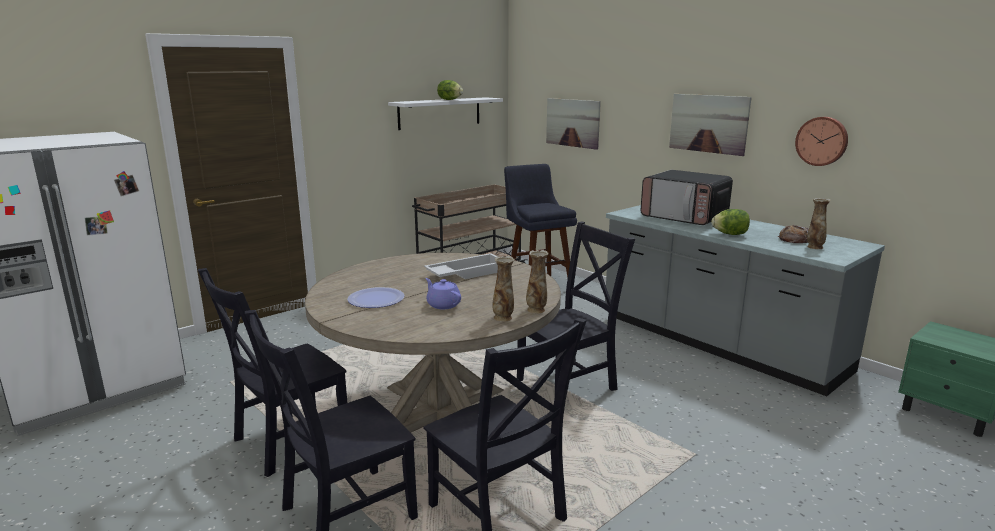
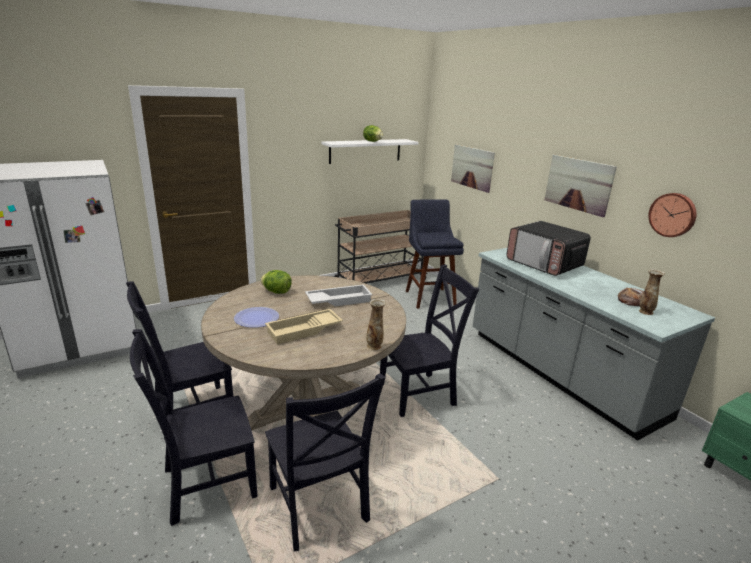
camera: 10 degrees right, 5 degrees up
(443, 305) = (304, 331): purple teapot -> beige tray
(503, 318) = (344, 351): vase -> none
(730, 234) = (575, 288): lettuce -> lettuce (276, 292)

